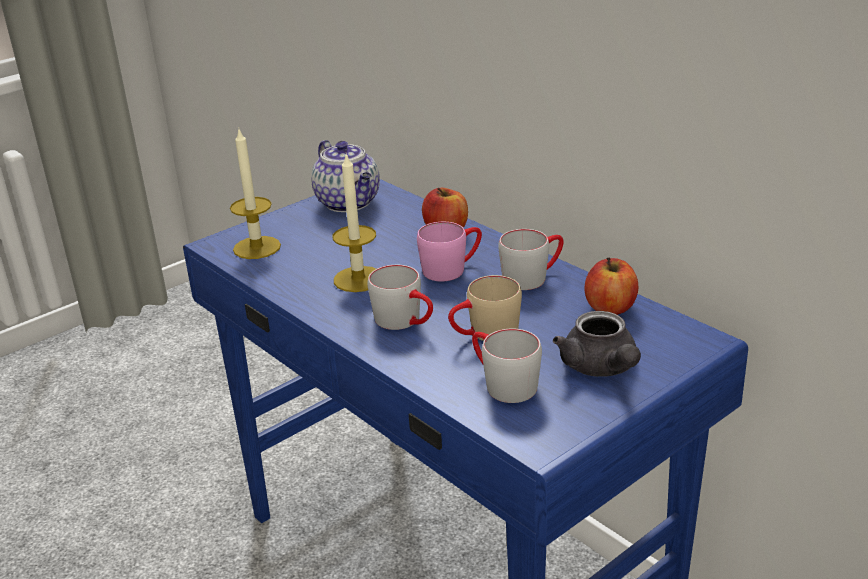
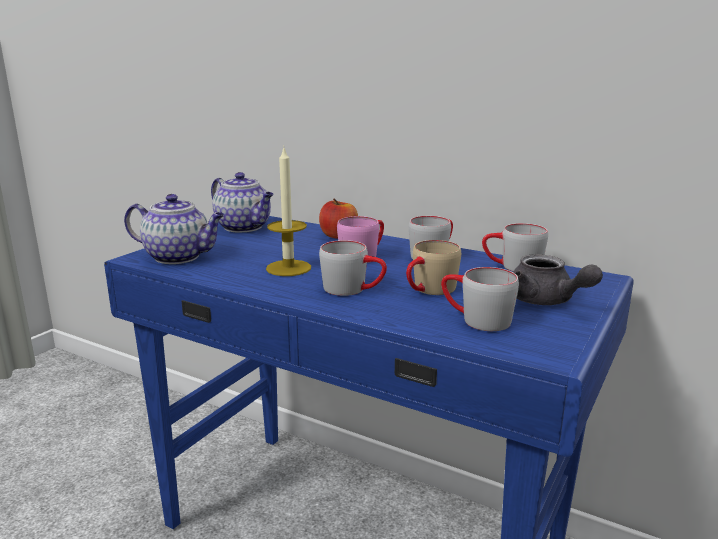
camera: 20 degrees left, 10 degrees down
(257, 247) = (179, 257): candle -> teapot
(610, 308) = (512, 267): apple -> grey mug

